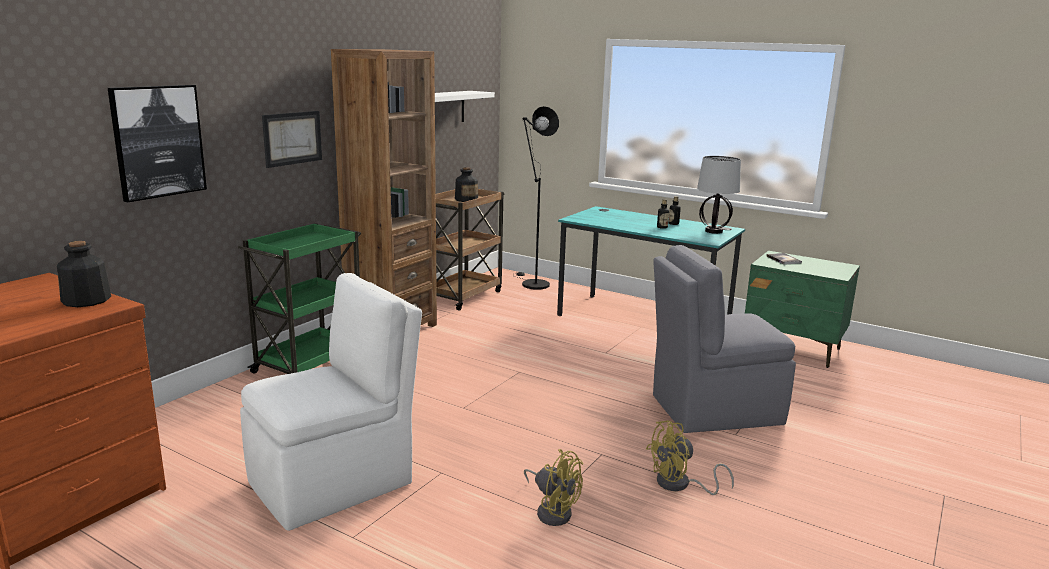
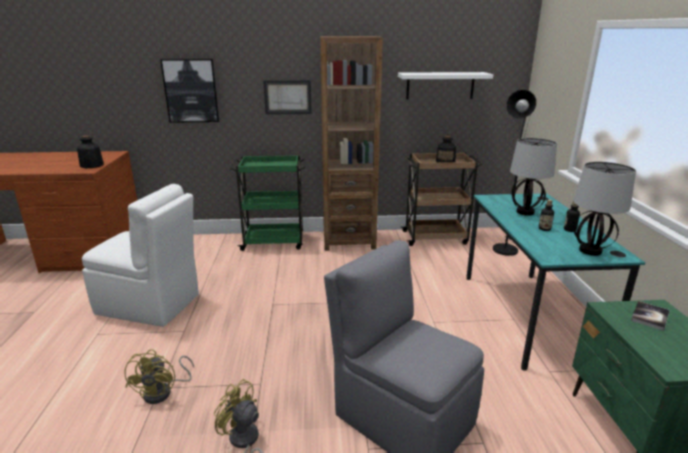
camera: 55 degrees right, 5 degrees up
(623, 221) = (524, 212): none -> table lamp

